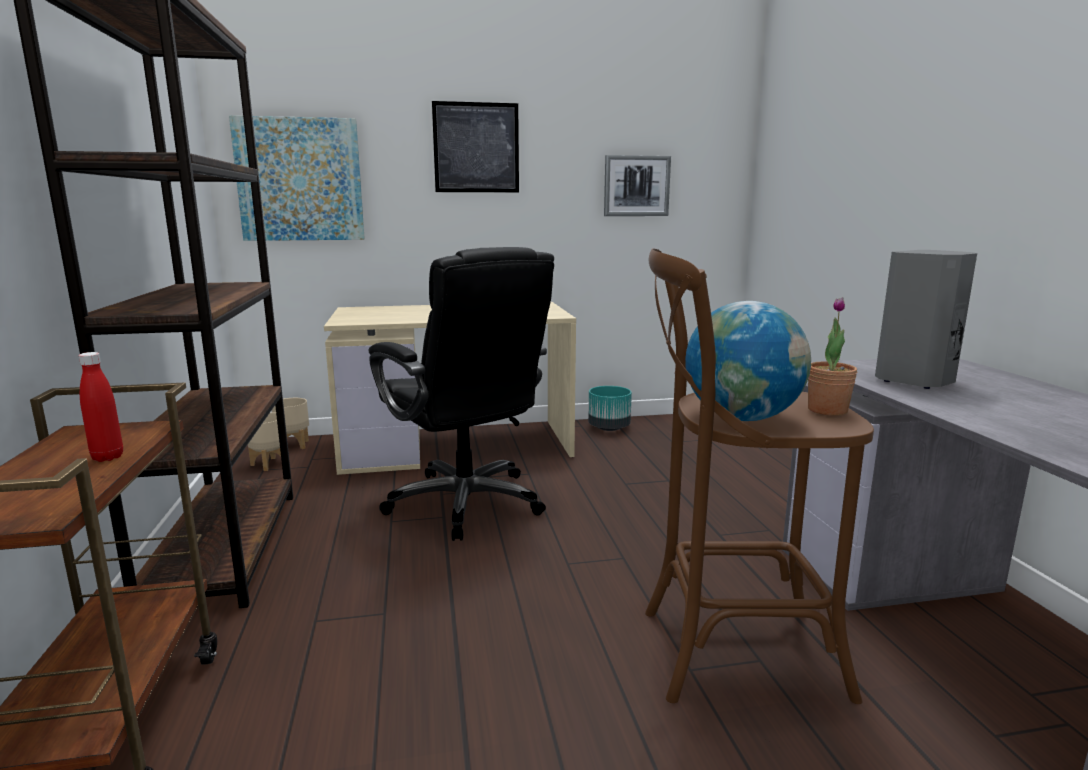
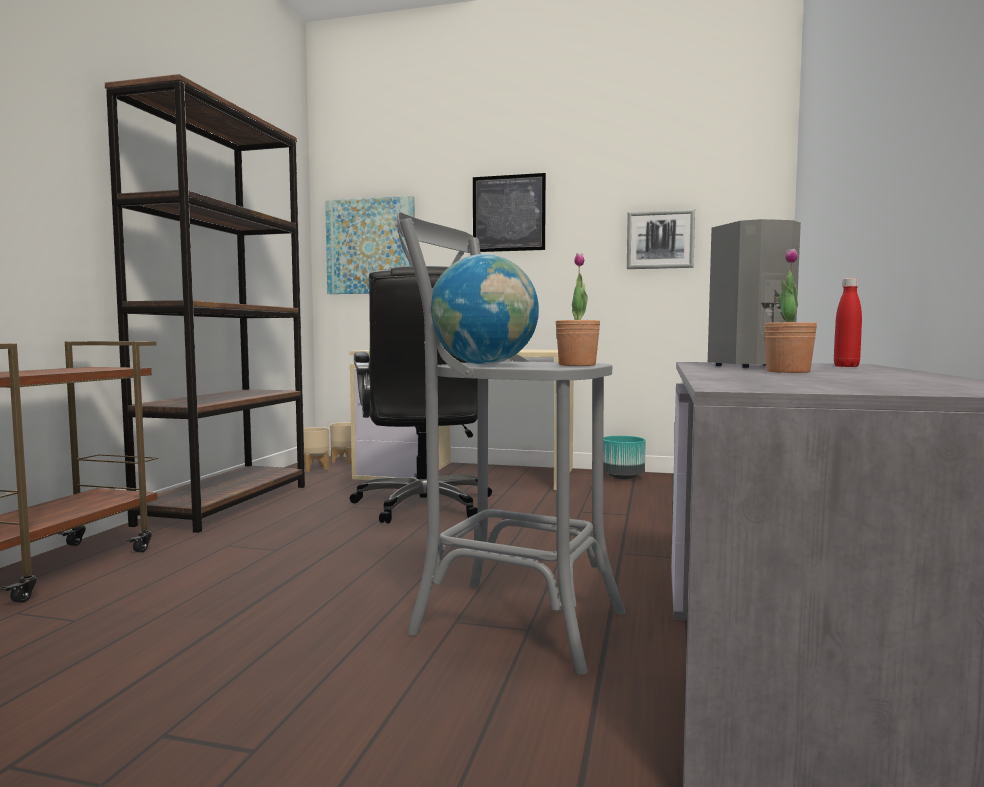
camera: 25 degrees right, 10 degrees down
(107, 457) = (73, 370): red bottle -> red bottle (846, 366)
(730, 652) = (509, 619): brown stool -> grey stool
(1003, 405) = (788, 372): none -> potted plant

